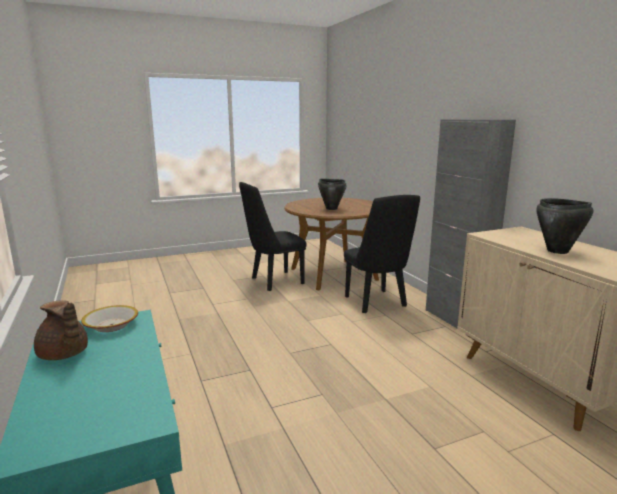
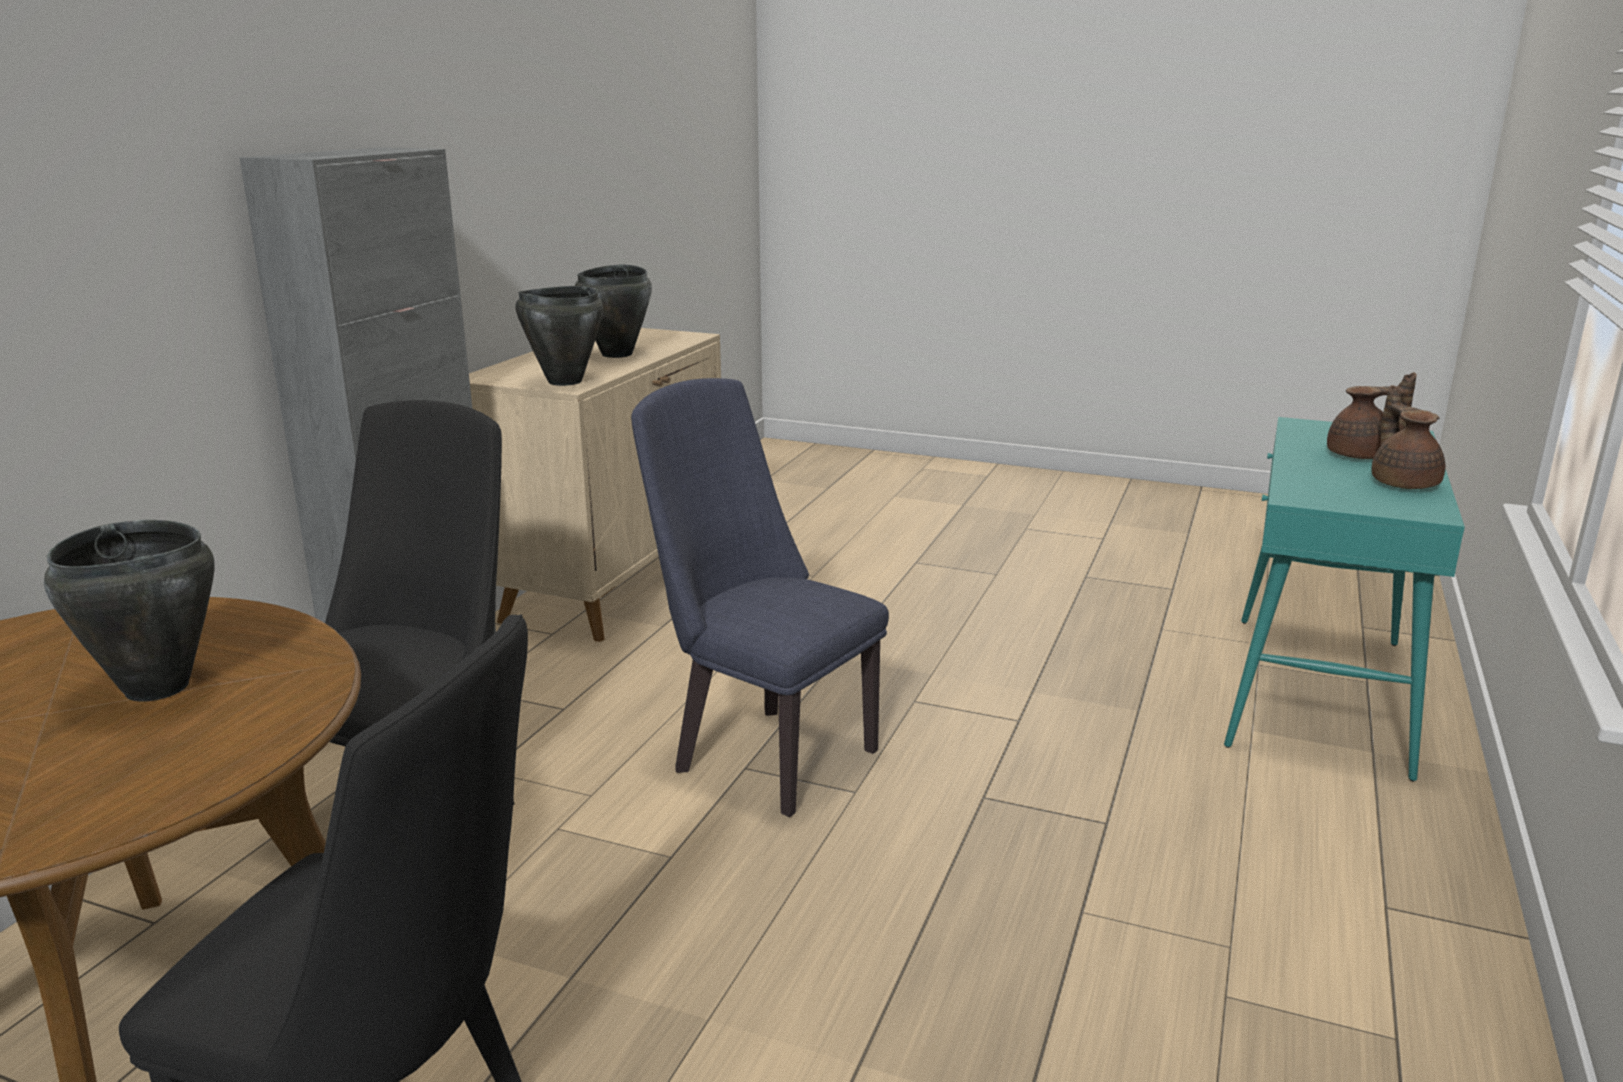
camera: 135 degrees left, 5 degrees up
(90, 381) = (1362, 456): none -> brown teapot
(111, 325) = (1337, 497): bowl -> none
(334, 350) = (763, 754): none -> blue chair
(495, 235) = (564, 381): none -> black cooking pot

